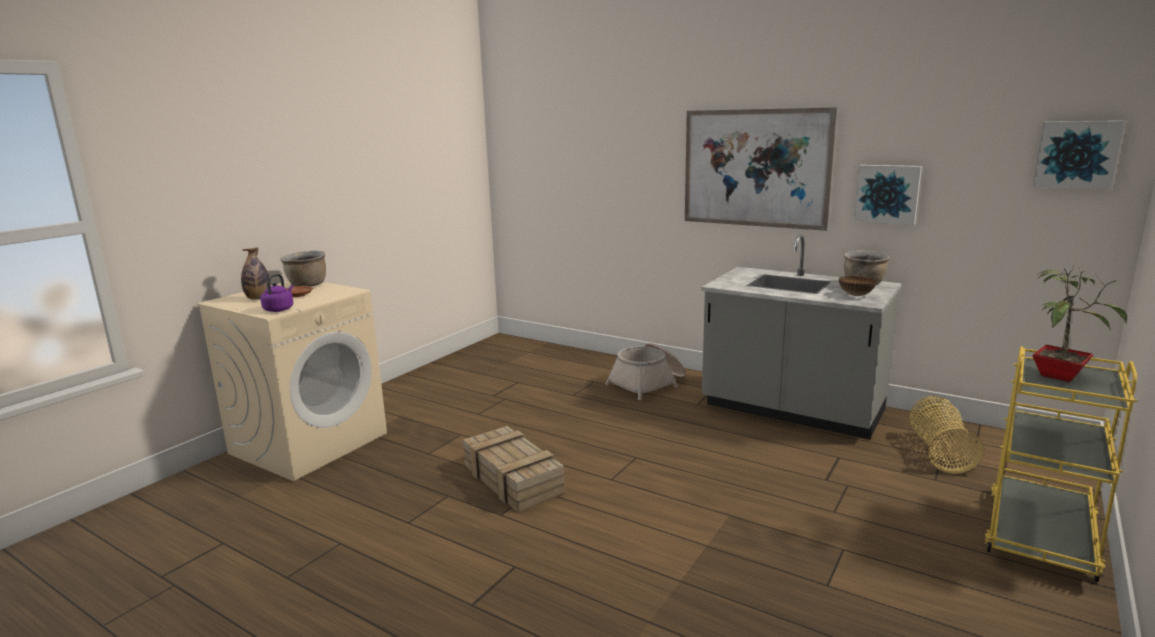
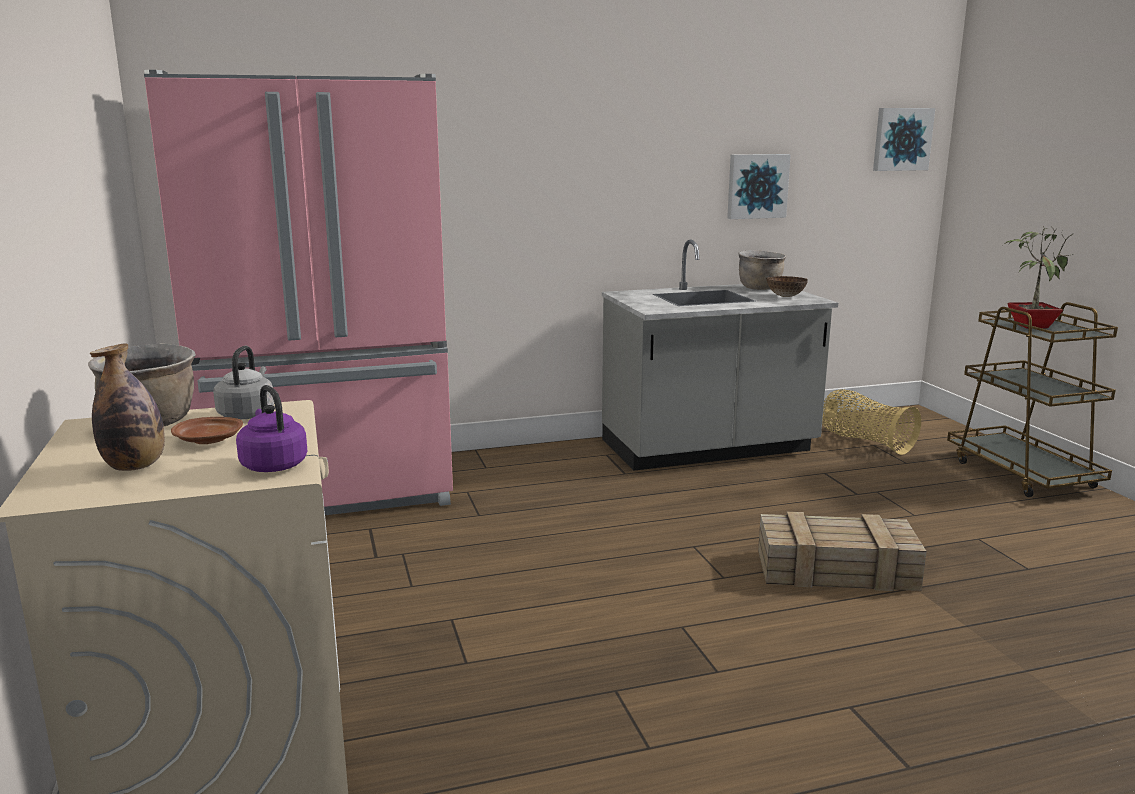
camera: 50 degrees left, 0 degrees up
(336, 289) = (247, 414): none -> grey kettle
(514, 480) = (641, 631): crate -> crate (838, 569)
(538, 359) = (331, 492): none -> pink fridge
(648, 384) = (533, 472): basket -> none
(755, 168) = (615, 163): picture -> none
(1040, 536) = (1022, 473): yellow cart -> brown cart

